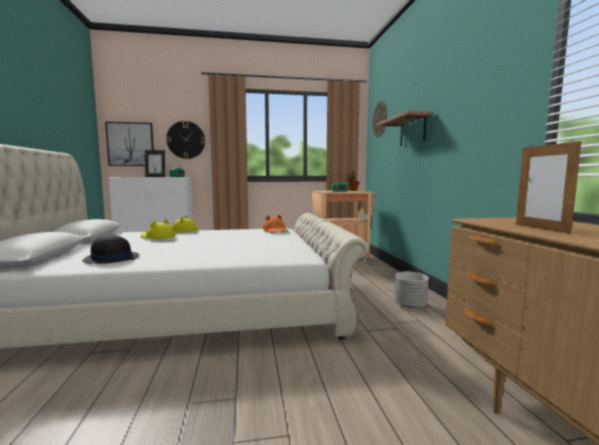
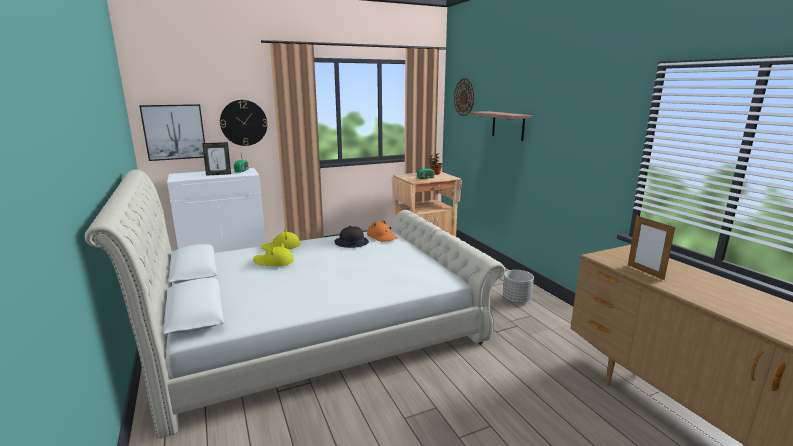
camera: 15 degrees left, 10 degrees up
(111, 258) = (278, 304): black hat -> black hat (351, 242)

